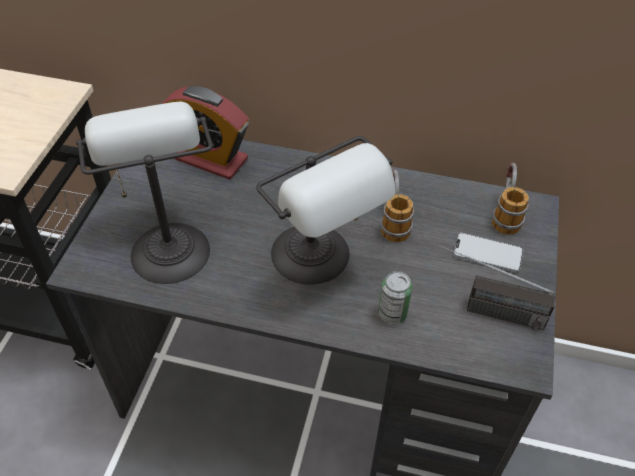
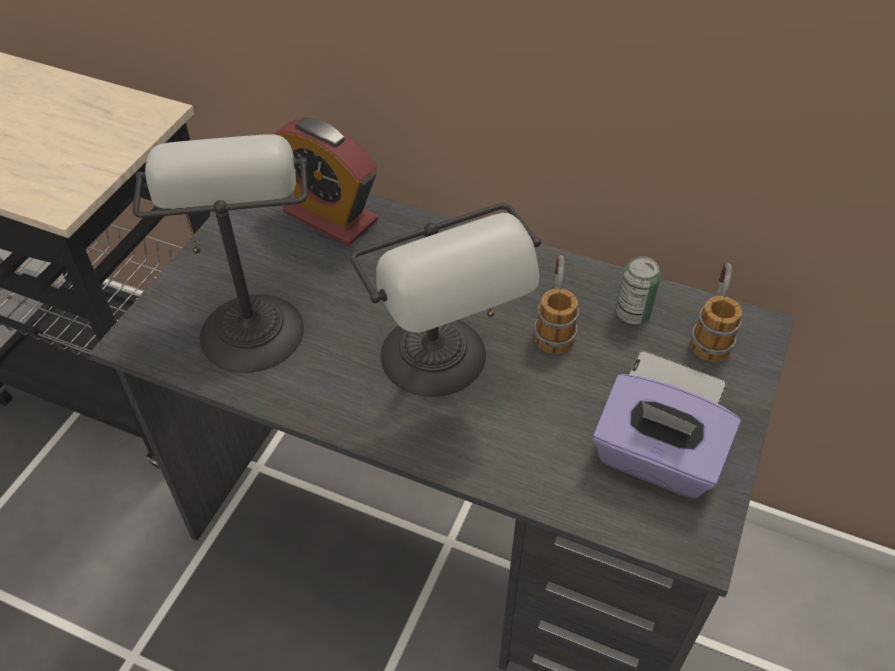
camera: 10 degrees right, 0 degrees up
(392, 314) = (526, 449): can -> can (632, 313)
(484, 309) = (655, 460): radio -> purple tissue box

